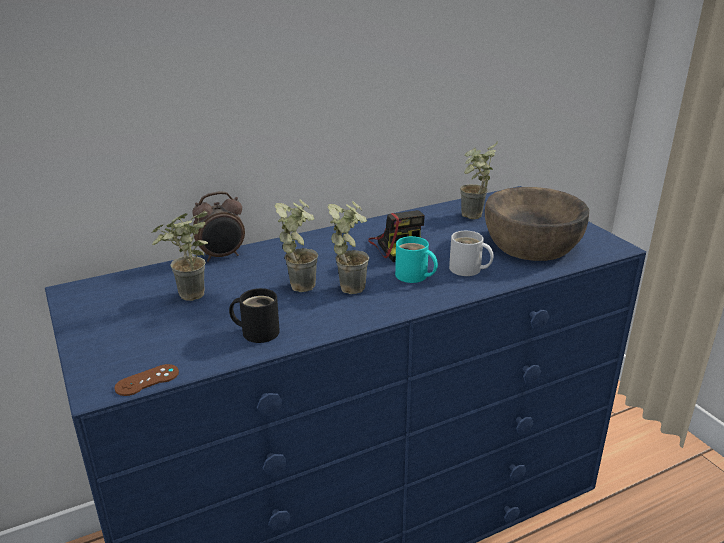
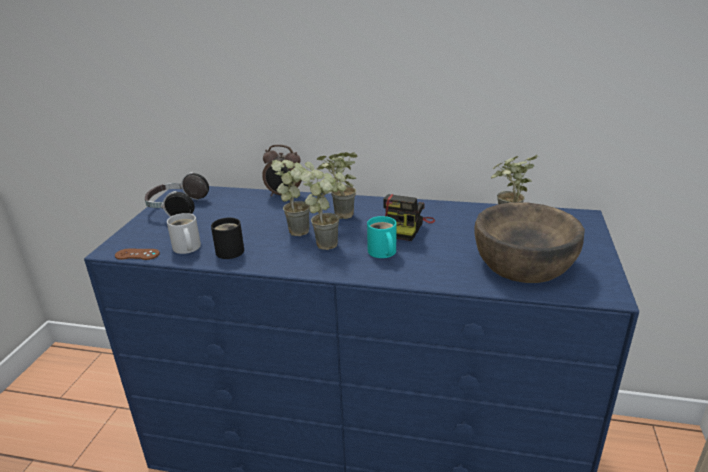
camera: 40 degrees right, 0 degrees up
(106, 313) = (177, 209): none -> headphones
(188, 299) = (226, 215): potted plant -> potted plant (339, 216)
(467, 270) = (431, 263): white mug -> white mug (186, 248)

